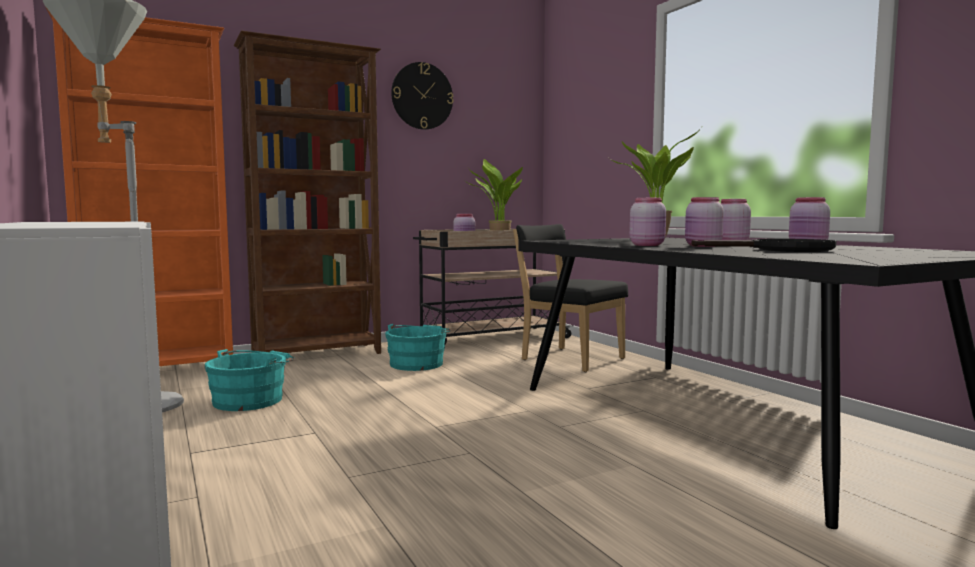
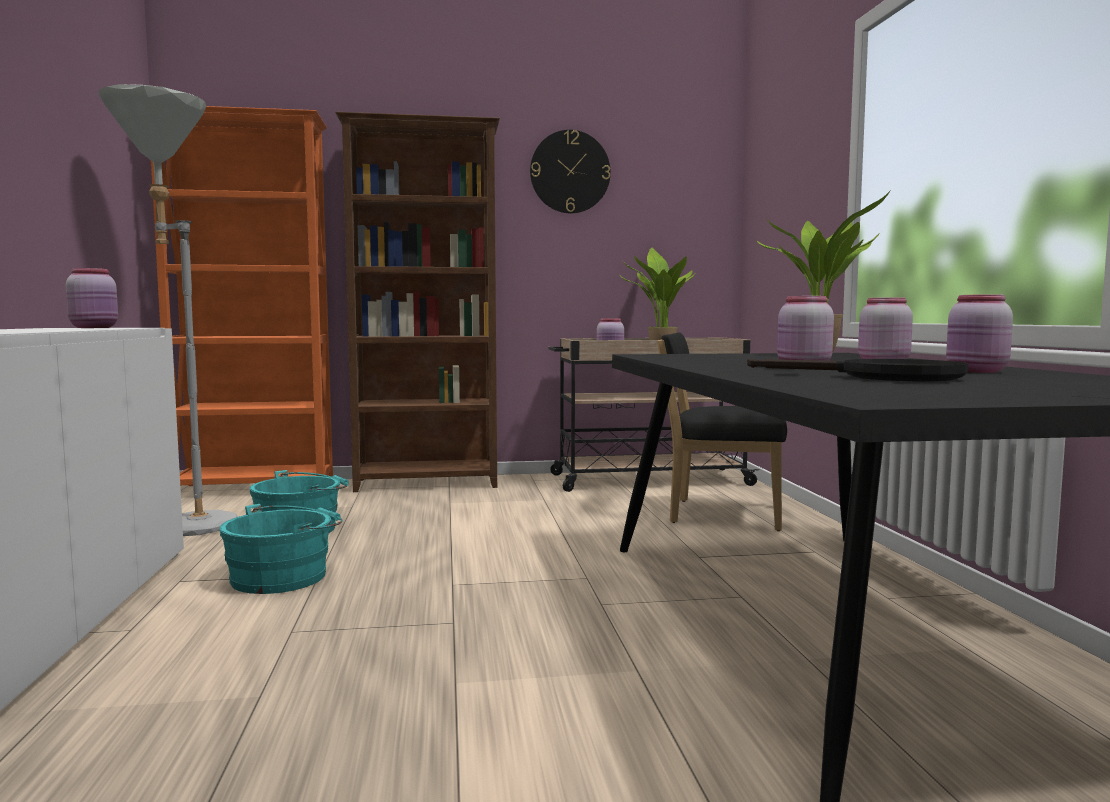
camera: 20 degrees right, 0 degrees up
(418, 363) = (524, 503): turquoise bucket -> turquoise bucket (284, 576)
(568, 358) = (719, 514): black chair -> black chair turned 45 degrees counterclockwise
(647, 245) = (730, 364): pink jar -> pink jar (95, 327)

